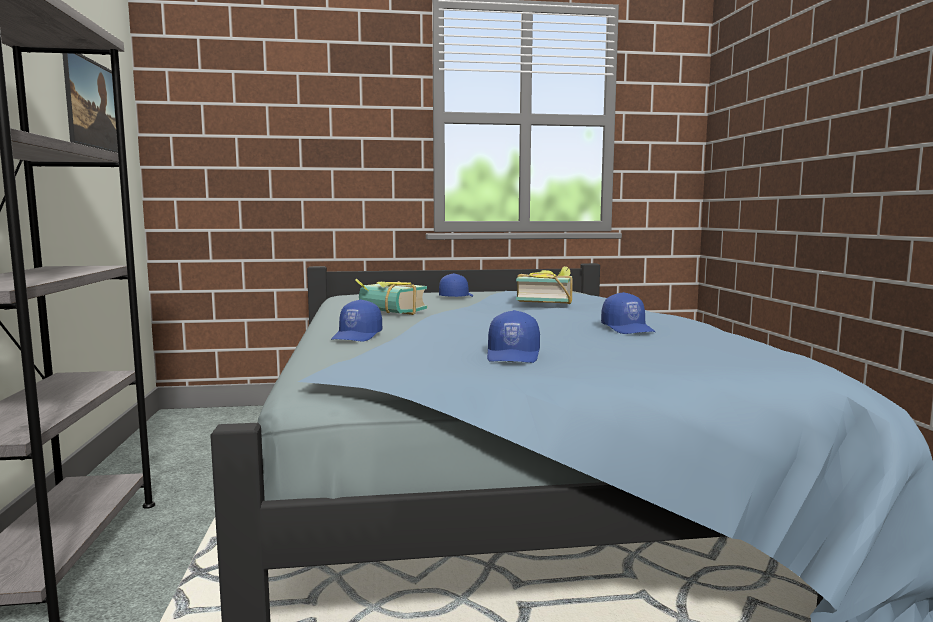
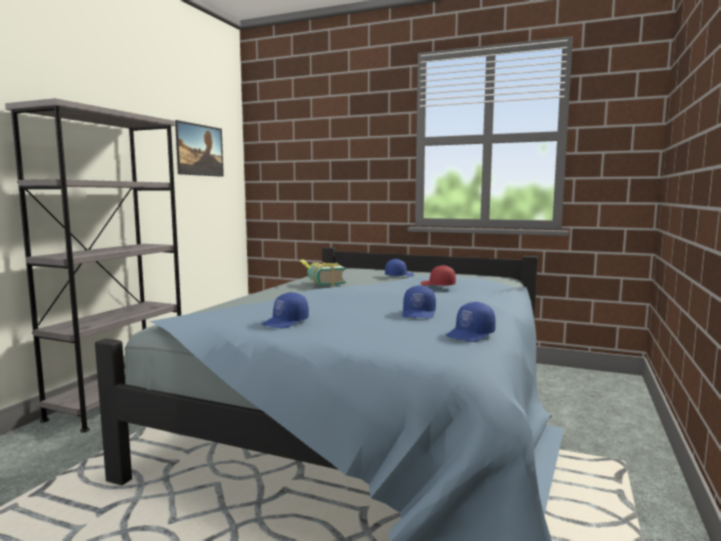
camera: 30 degrees right, 0 degrees up
(357, 336) = (260, 298): blue cap -> blue cap (471, 335)
(545, 301) = (437, 285): book -> red cap

